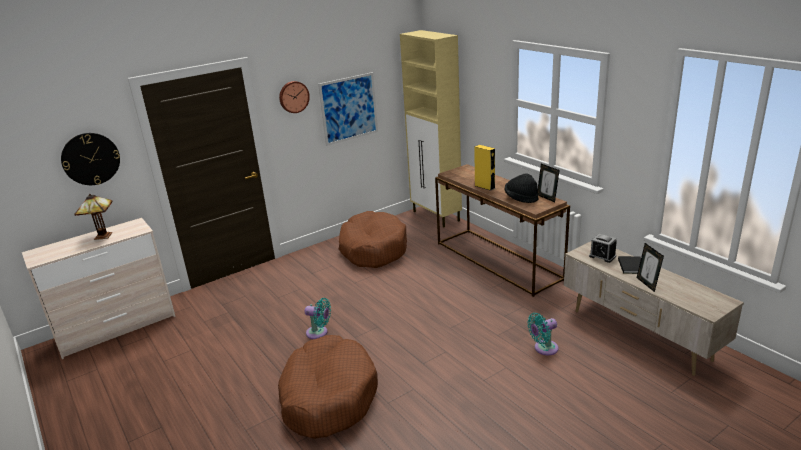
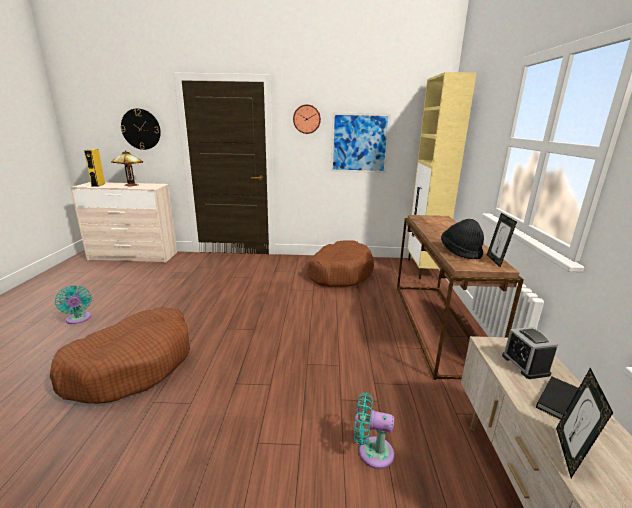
camera: 35 degrees right, 5 degrees down
(319, 333) = (212, 312): turquoise fan -> turquoise fan (78, 319)
(484, 187) = (435, 233): yellow speaker -> yellow speaker (98, 185)

